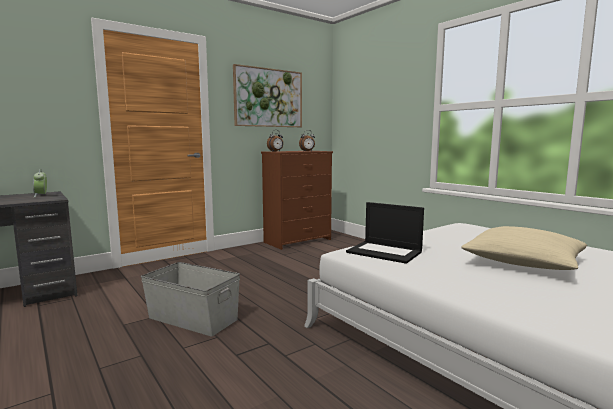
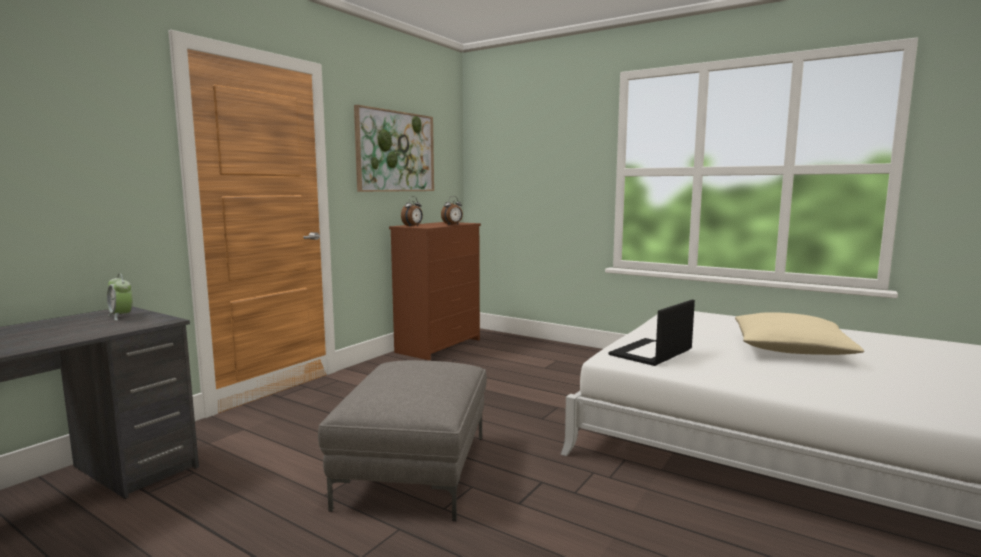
camera: 20 degrees left, 0 degrees up
(193, 318) = (413, 469): grey storage box -> grey ottoman
(385, 252) = (651, 353): laptop -> laptop turned 120 degrees clockwise

